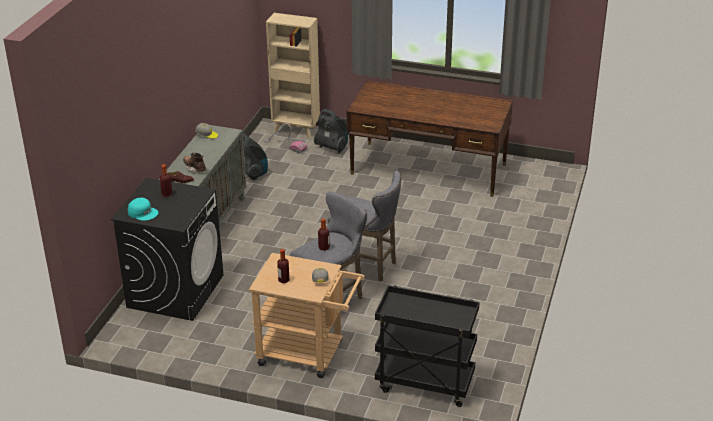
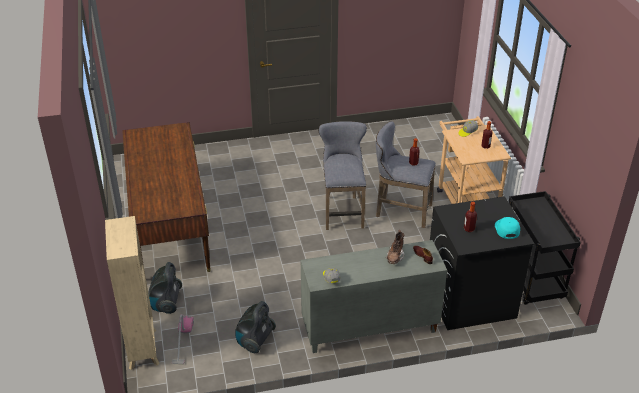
camera: 120 degrees left, 5 degrees up
(424, 384) = (440, 145): black cart -> black cart (531, 280)

